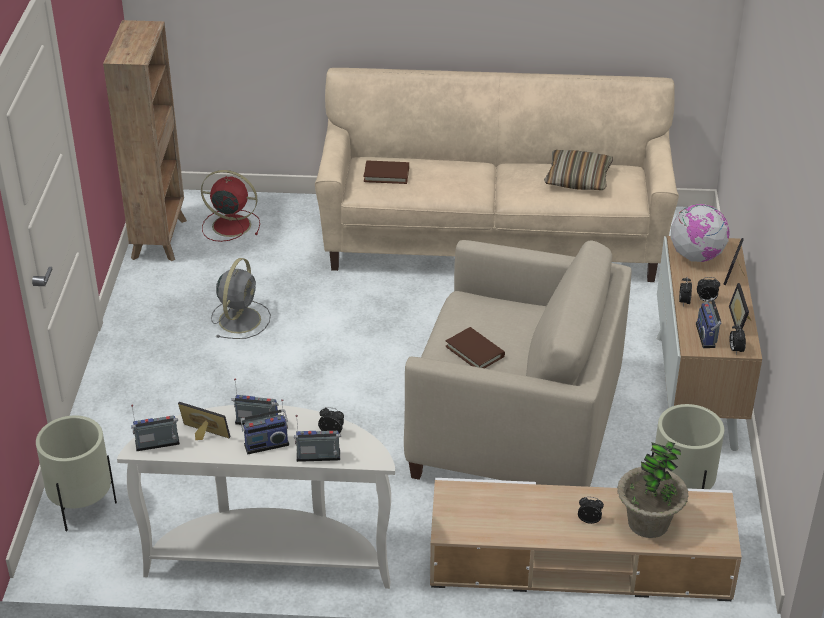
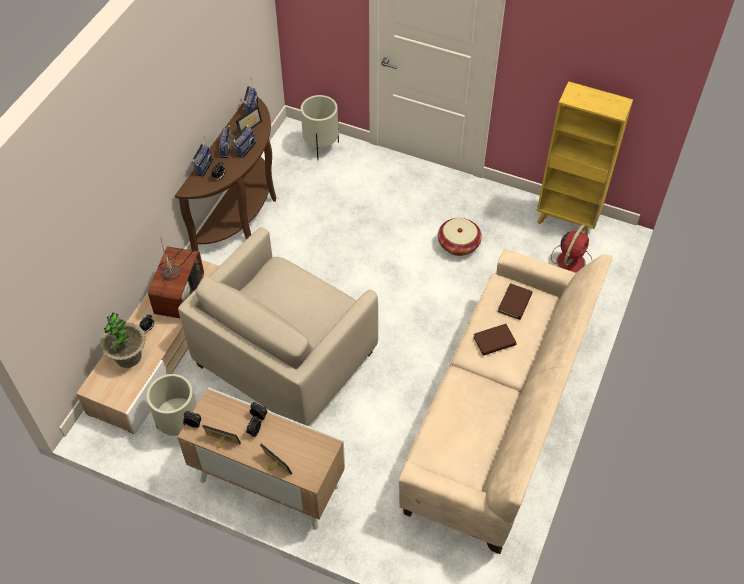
camera: 110 degrees right, 15 degrees up
(160, 238) = (567, 220): brown bookcase -> yellow bookcase
(240, 319) = (458, 244): grey fan -> basket
(270, 557) = (243, 213): white console table -> brown console table
(475, 351) = (286, 290): brown book -> brown book (494, 341)
(511, 509) = (178, 294): none -> television
(578, 178) = (465, 430): pillow -> none
(696, 256) = (308, 450): globe -> none
(707, 335) = (217, 414): radio -> none

